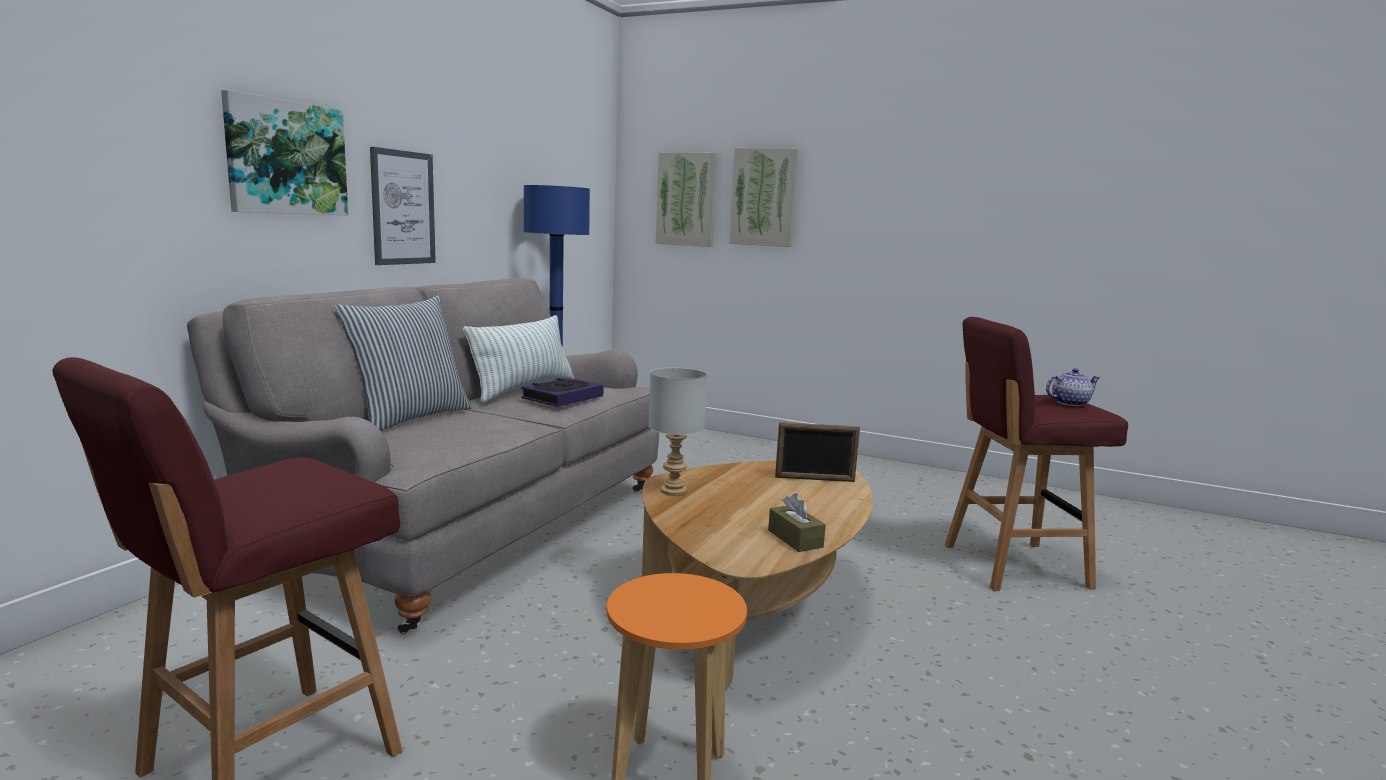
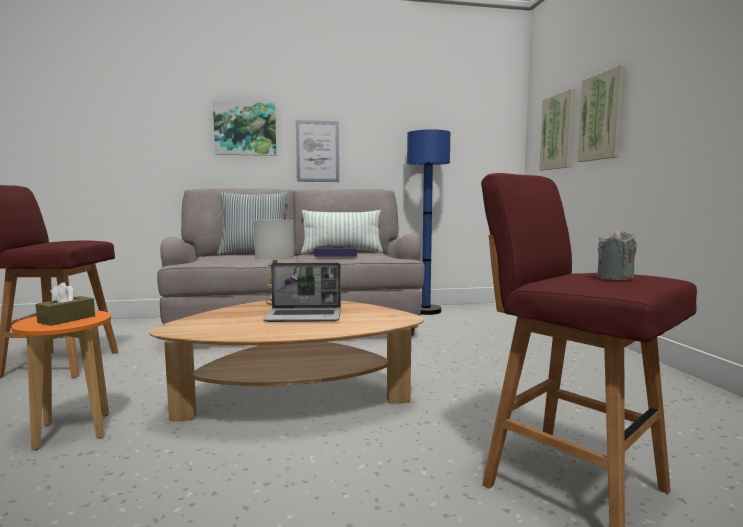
camera: 55 degrees right, 5 degrees down
(770, 496) = (305, 316): none -> laptop
(795, 539) = (229, 331): brown tissue box -> brown tissue box (67, 319)
(814, 479) = (365, 318): picture frame -> none
(1069, 403) = (615, 278): teapot -> grey candle

